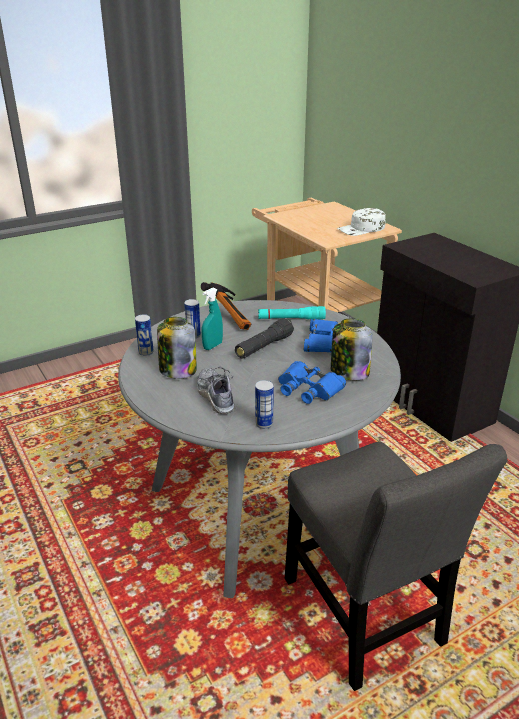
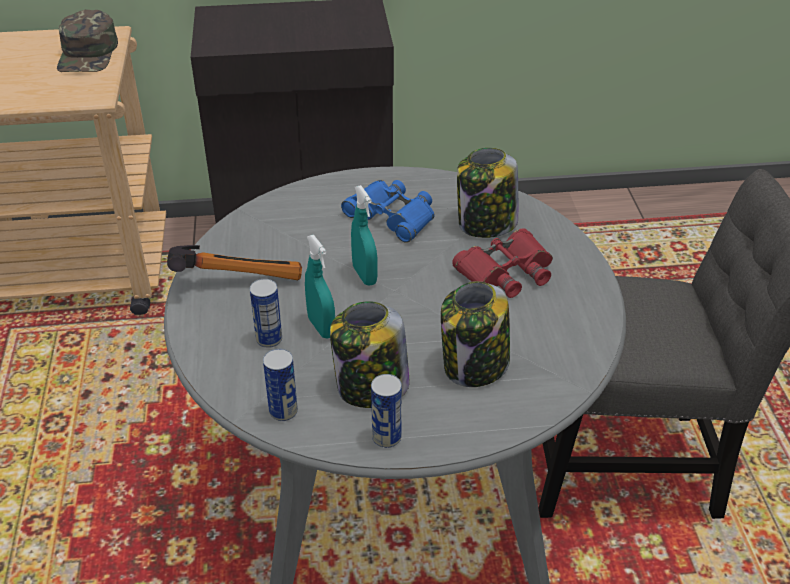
camera: 65 degrees left, 10 degrees up
(215, 396) = (475, 366): shoe -> jar
(264, 347) = (364, 275): black flashlight -> turquoise spray bottle
(264, 424) = (570, 339): can -> can (386, 437)
(291, 319) = (299, 223): turquoise flashlight -> none
(308, 388) = (506, 271): blue binoculars -> red binoculars
(361, 229) = (88, 54): white cap -> green cap

